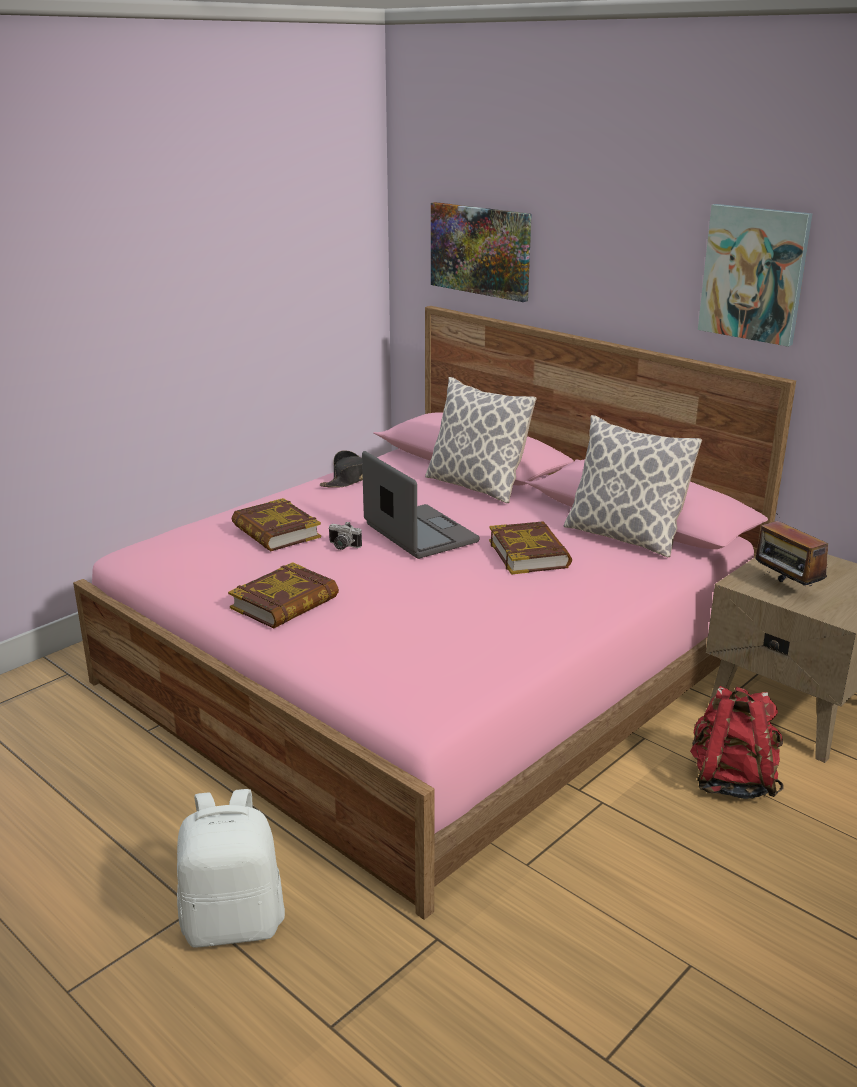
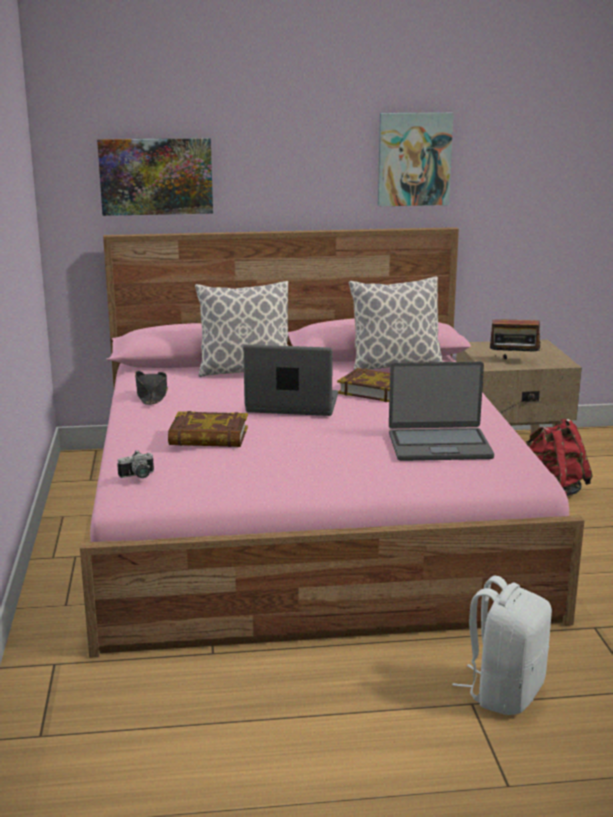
camera: 50 degrees left, 5 degrees down
(285, 603) = (324, 468): book -> none
(342, 546) = (270, 428): camera -> camera (138, 476)
(428, 635) = (439, 445): none -> laptop

